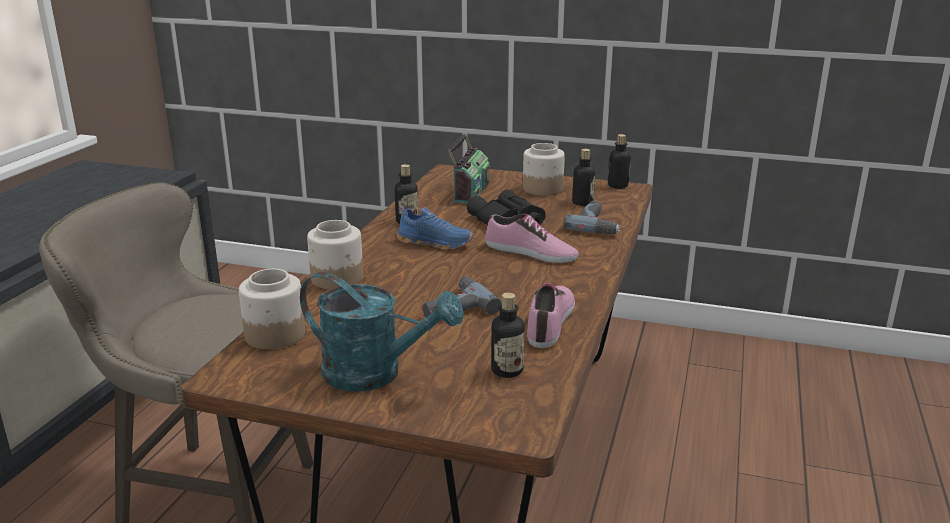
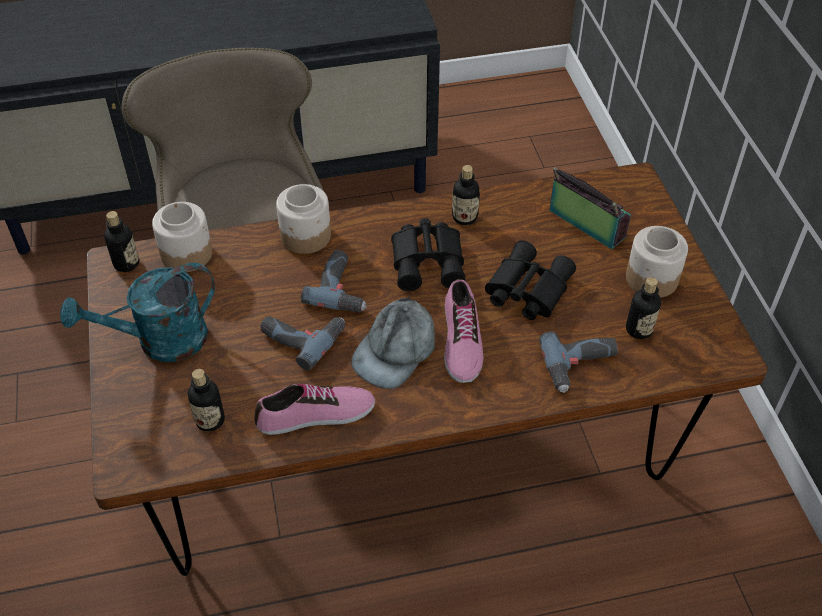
camera: 60 degrees right, 25 degrees up
(375, 374) = (160, 342): turquoise watering can -> turquoise watering can turned 75 degrees clockwise
(420, 279) = (342, 288): none -> power drill
(435, 243) = (429, 261): blue shoe -> black binoculars
(469, 192) = (585, 225): radio -> radio turned 120 degrees counterclockwise
(513, 275) = (395, 350): none -> grey cap
(618, 186) = (728, 341): bottle -> bottle (126, 263)

